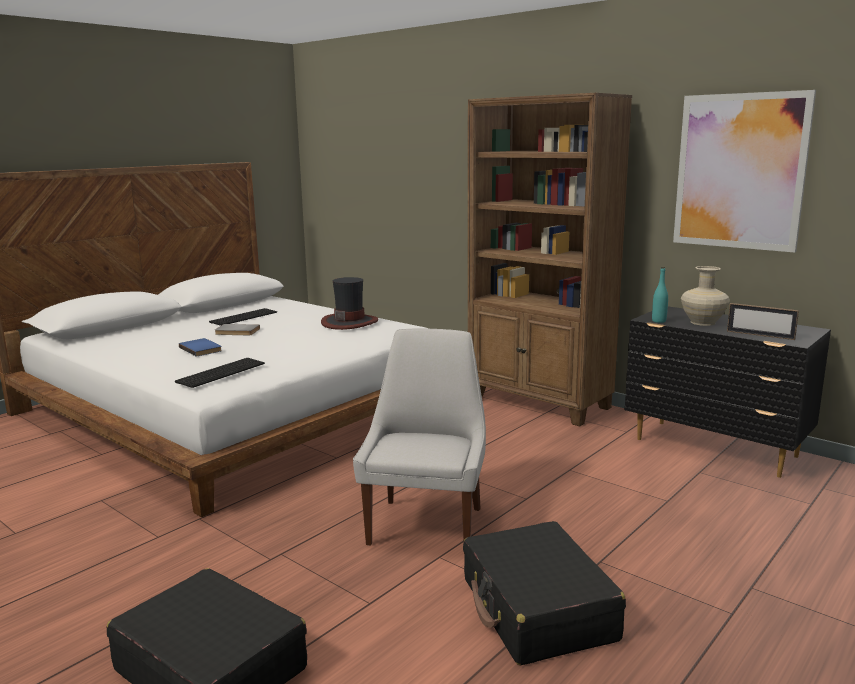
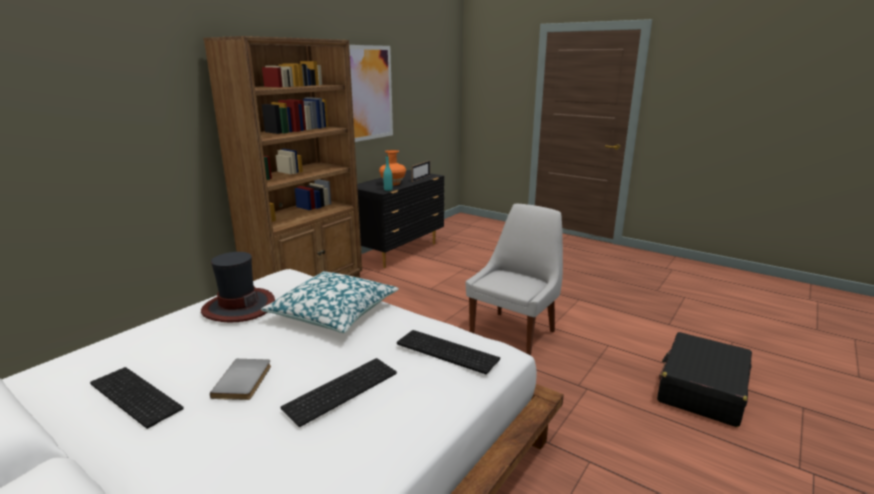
camera: 95 degrees left, 5 degrees up
(202, 349) = (341, 388): blue book -> keyboard
(325, 345) = (333, 312): none -> pillow
(427, 523) = (514, 332): white chair -> white chair turned 120 degrees clockwise
(537, 610) = (582, 301): black suitcase -> none
(703, 322) = (393, 183): beige vase -> orange vase

